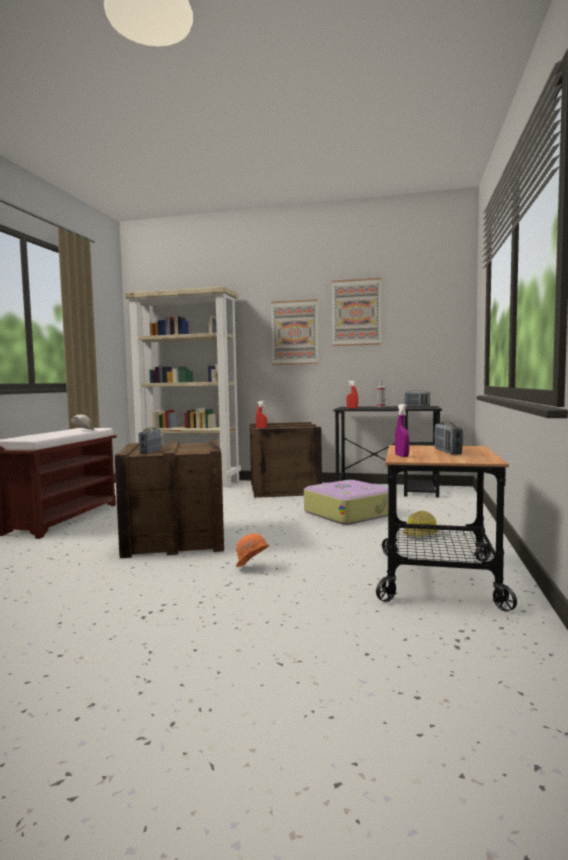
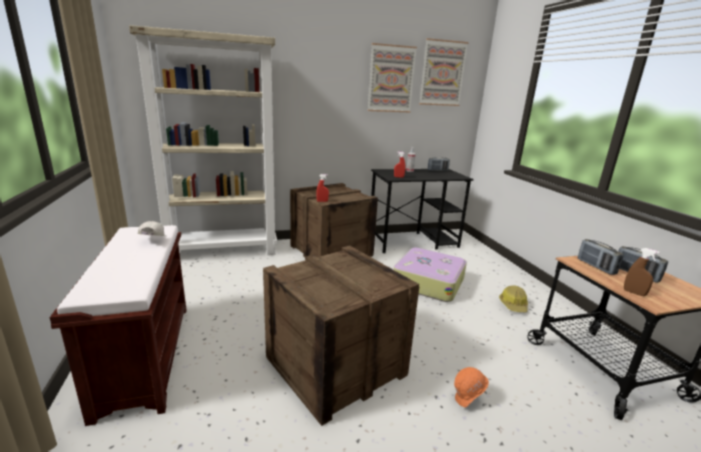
camera: 30 degrees left, 15 degrees up
(150, 452) = (334, 294): radio -> radio (596, 267)
(294, 332) = (331, 94): picture -> picture (442, 73)
(402, 456) = (634, 293): purple spray bottle -> brown spray bottle

